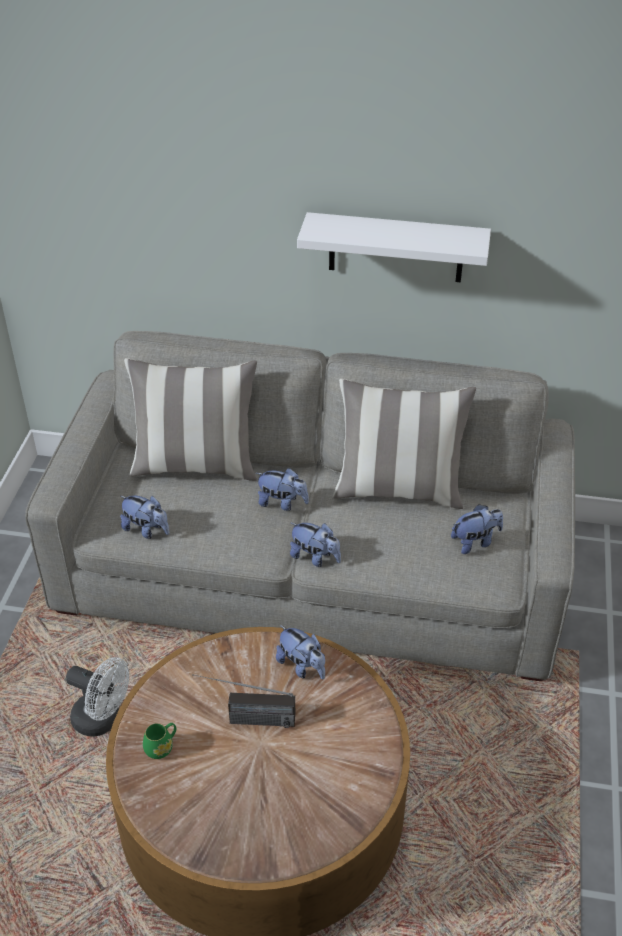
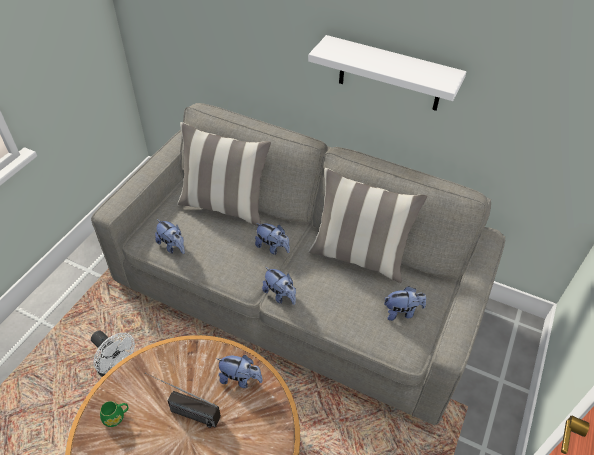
camera: 15 degrees right, 5 degrees up
(302, 666) = (240, 379): plush toy -> plush toy turned 45 degrees counterclockwise

